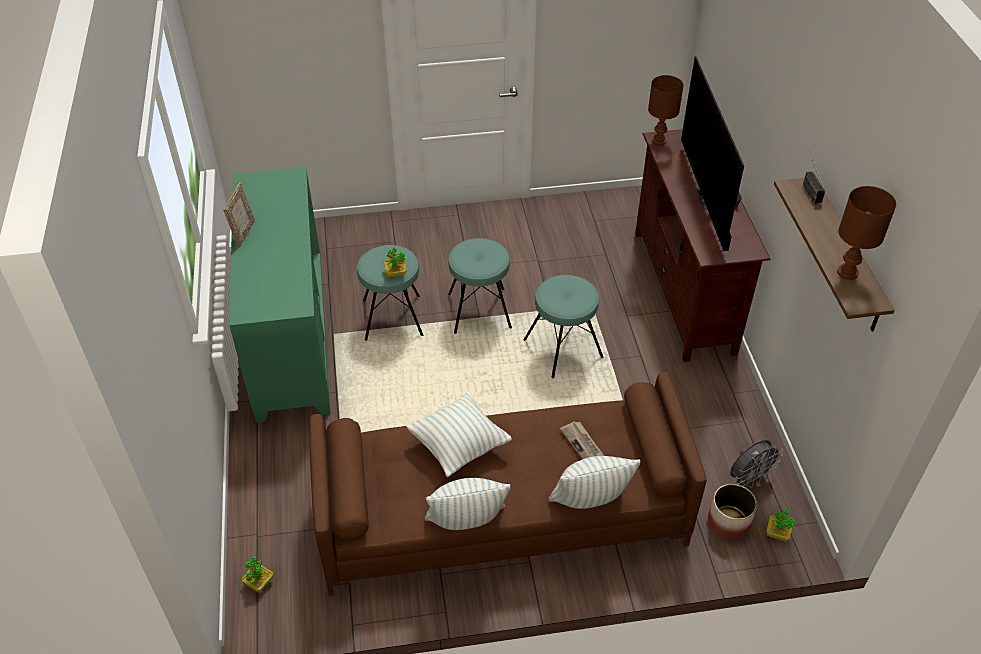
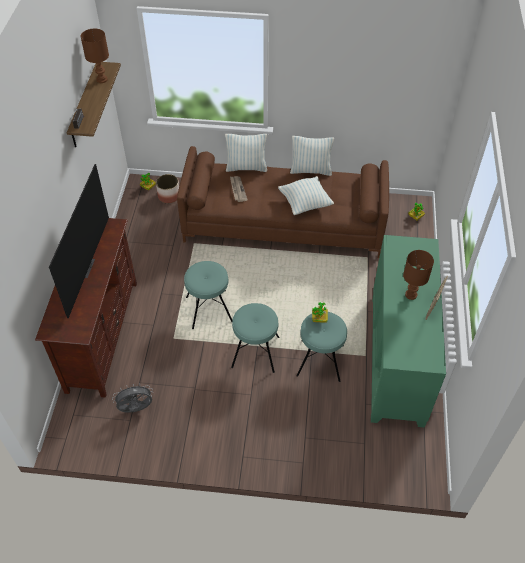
camera: 165 degrees left, 5 degrees up
(658, 141) = (82, 331): brown table lamp -> brown table lamp (411, 295)
(749, 479) = (144, 212): grey fan -> grey fan (136, 409)

